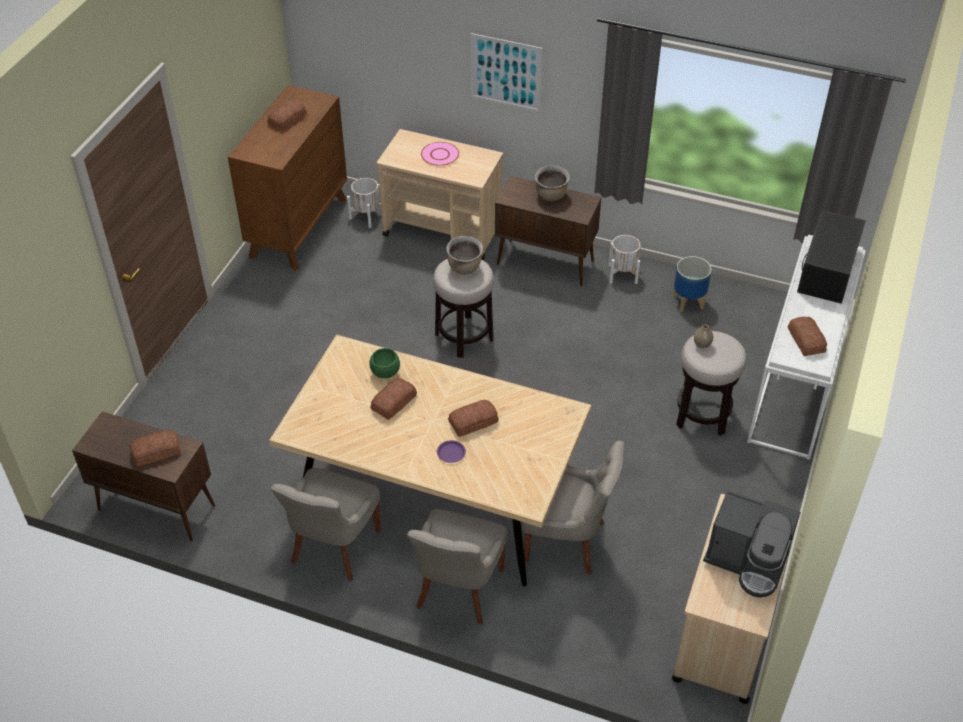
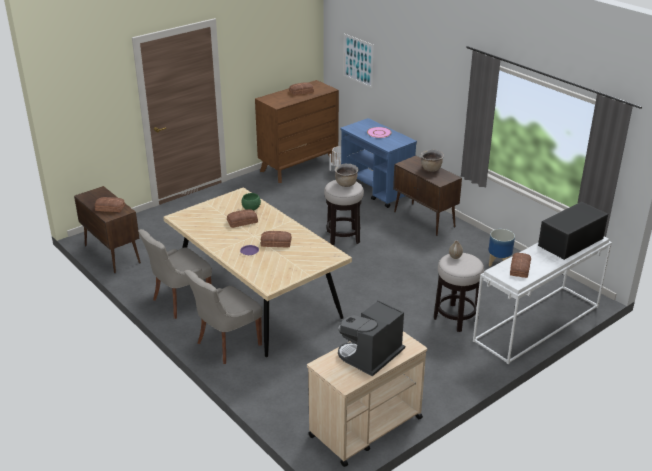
camera: 30 degrees right, 15 degrees down
(443, 232) = (376, 189): beige cart -> blue cart
(505, 72) = (423, 84): picture -> picture (358, 60)
(567, 541) = (311, 346): grey chair -> none
(623, 274) = (468, 238): white planter -> none
(747, 561) = (371, 356): coffee machine -> coffee machine turned 75 degrees clockwise

